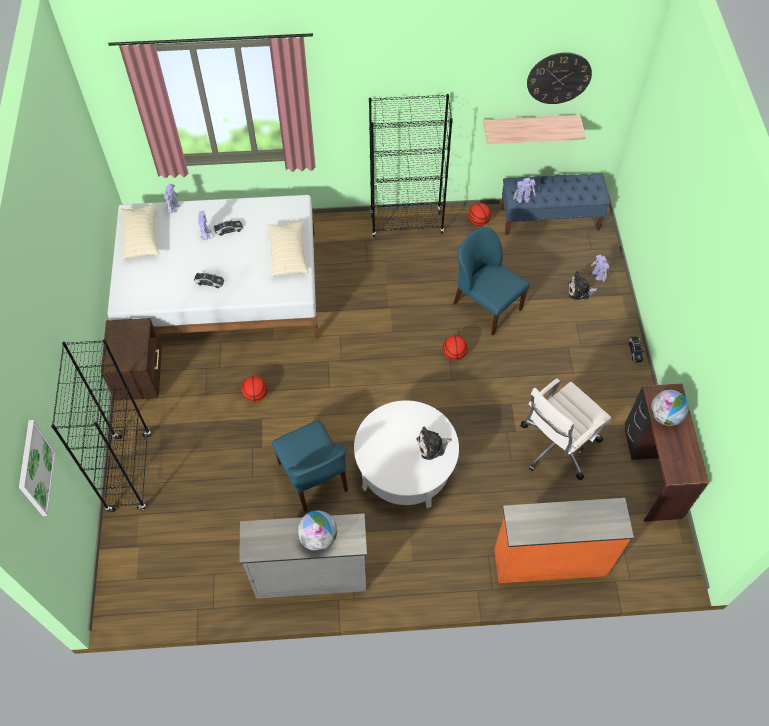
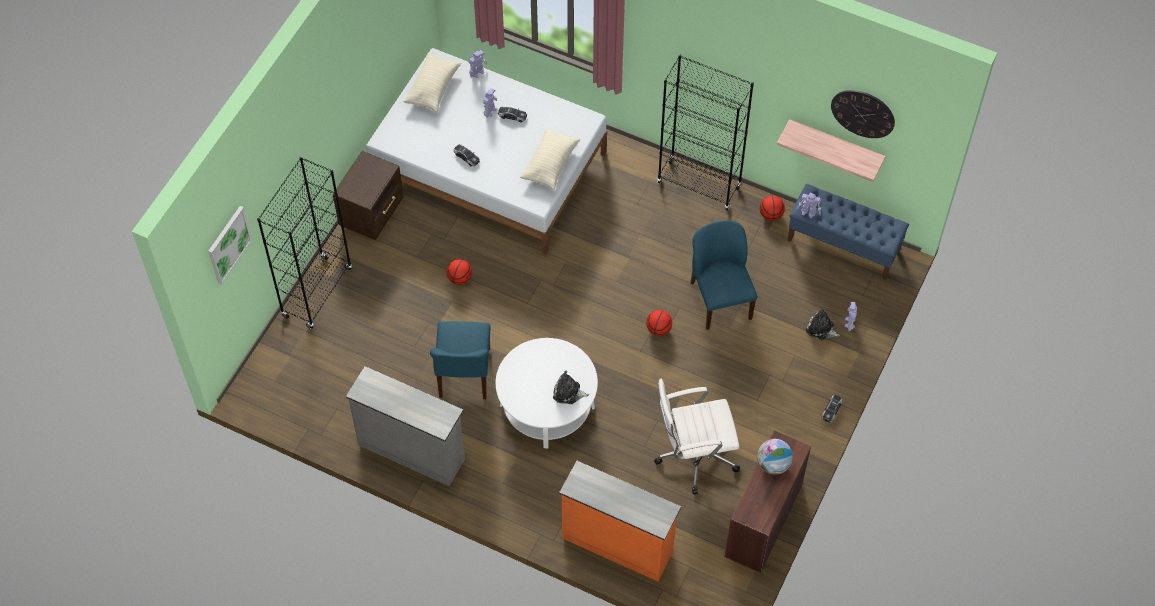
camera: 30 degrees right, 0 degrees up
(318, 537) = (416, 409): globe -> none

